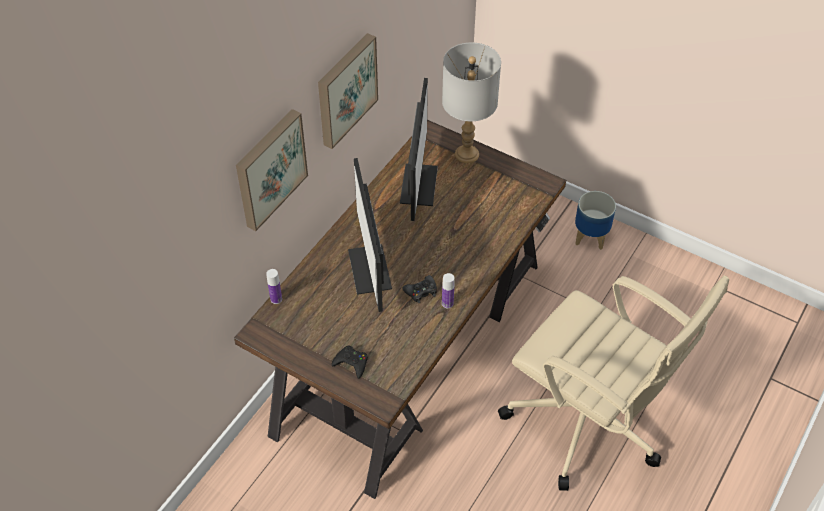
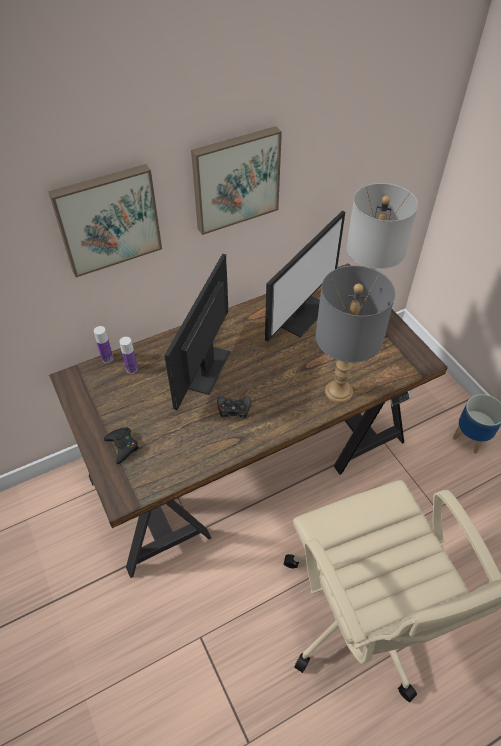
camera: 30 degrees right, 0 degrees up
(447, 303) = (249, 432): bottle -> bottle (132, 369)
(494, 238) = (338, 391): none -> grey table lamp

